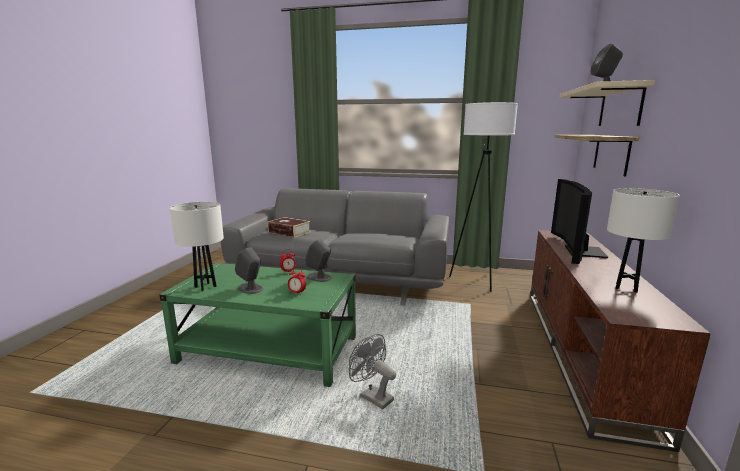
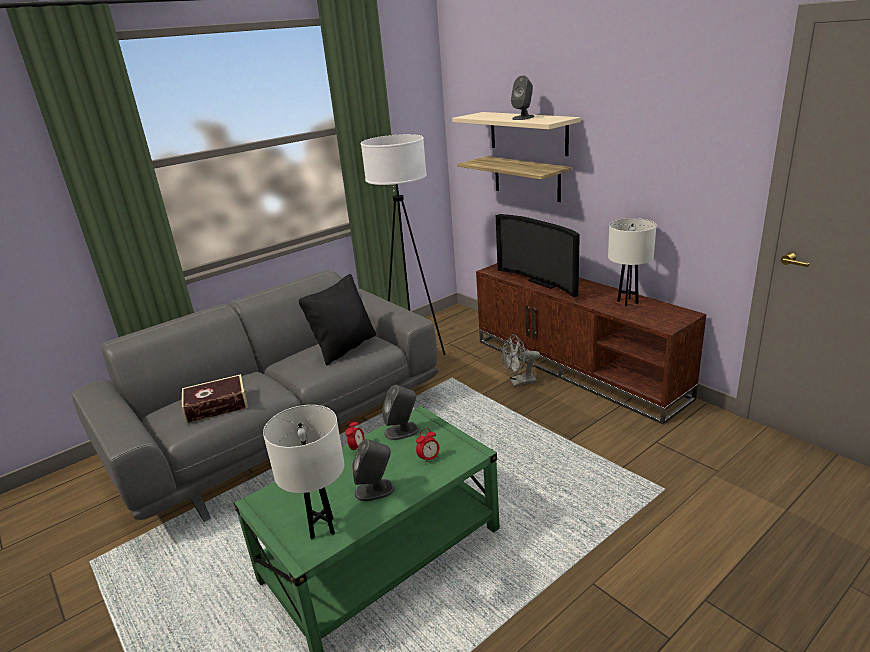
camera: 50 degrees left, 10 degrees up
(372, 396) = (535, 506): grey fan -> grey fan (519, 382)
(384, 237) = (345, 348): none -> black pillow

